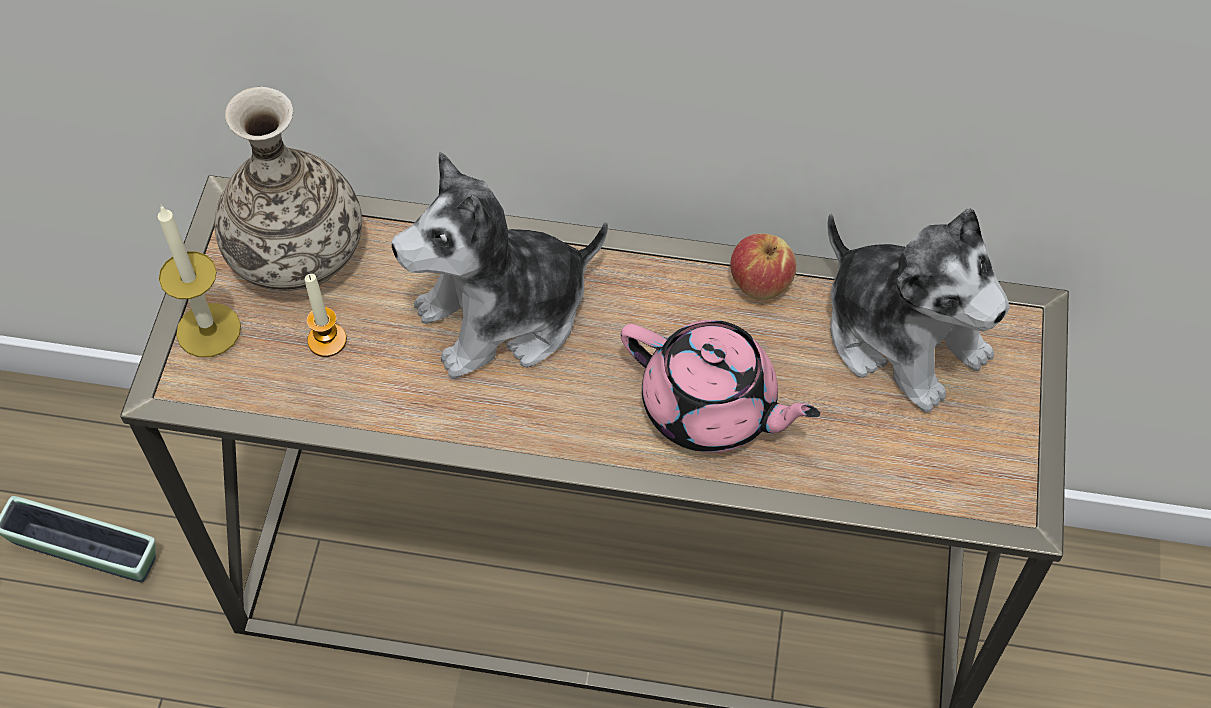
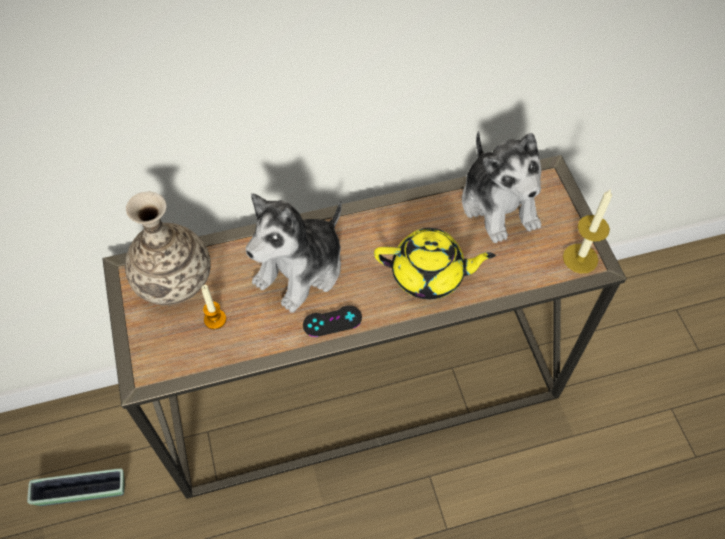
camera: 25 degrees left, 0 degrees up
(208, 330) = (147, 339): candle -> candle (580, 258)
(508, 419) = (332, 321): none -> black game controller
(711, 407) = (429, 275): pink teapot -> yellow teapot
(760, 282) = (419, 204): apple -> none
(902, 335) = (499, 204): plush toy -> plush toy turned 45 degrees clockwise

